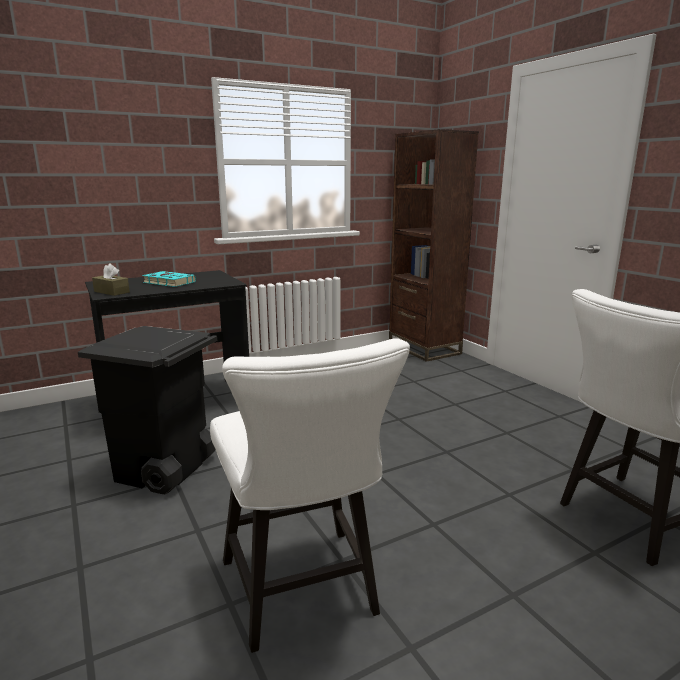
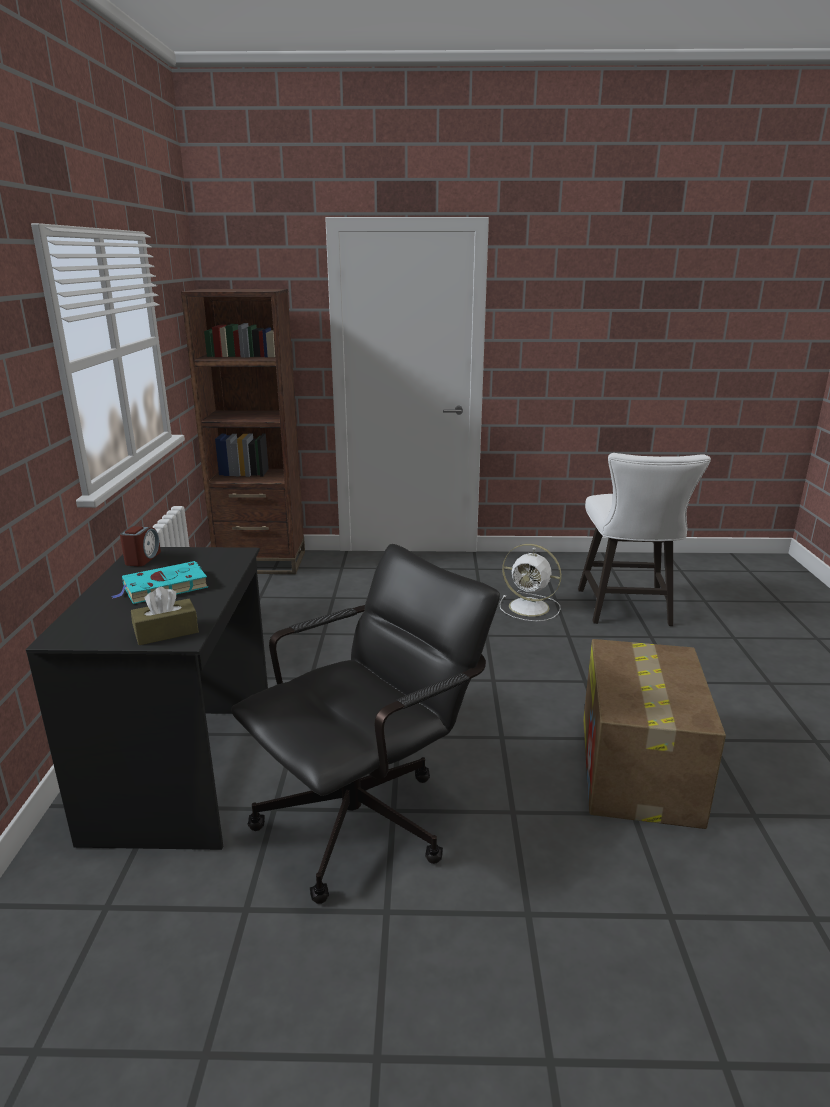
camera: 60 degrees left, 5 degrees up
(165, 471) = (368, 814): black trash can -> black office chair
(204, 274) = (142, 558): none -> alarm clock
(303, 594) = (639, 770): white chair -> cardboard box
(532, 460) = (531, 607): none -> white fan

